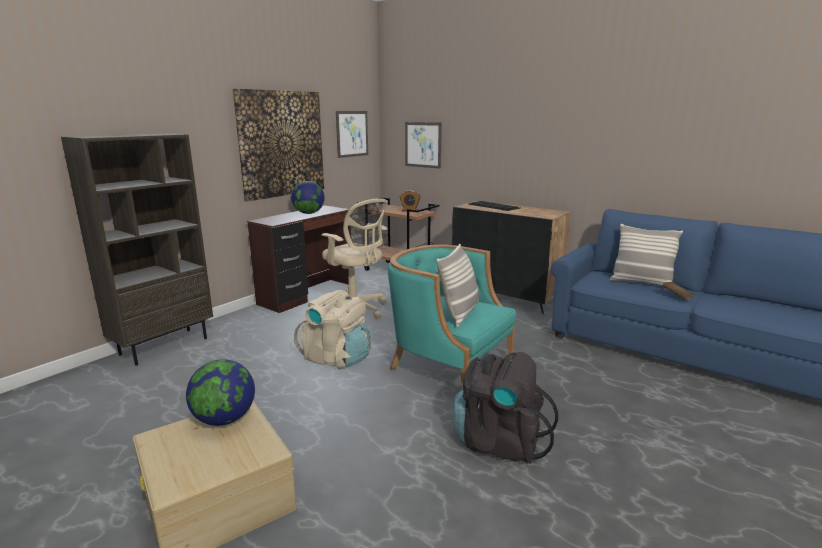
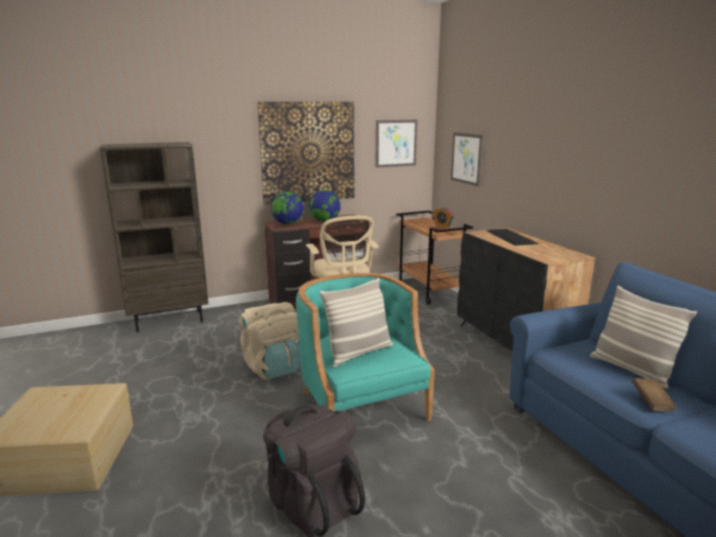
camera: 30 degrees right, 0 degrees up
(224, 419) = (87, 395): globe -> globe (288, 224)

